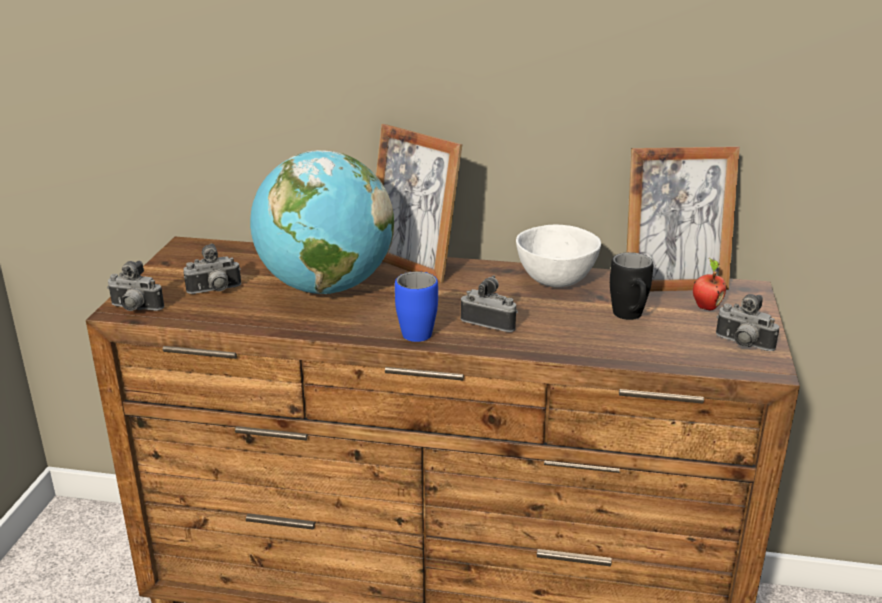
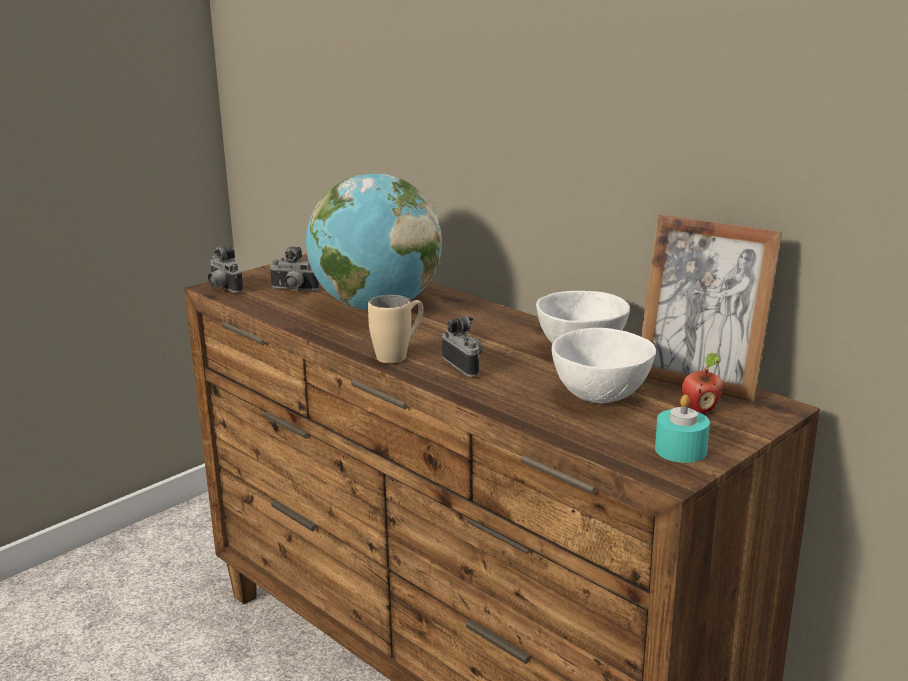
camera: 35 degrees right, 5 degrees down
(413, 264) = (474, 308): picture frame -> none
(419, 329) = (399, 355): blue mug -> beige mug
(630, 318) = (602, 397): black mug -> white bowl
(742, 345) = (680, 450): camera -> turquoise candle

